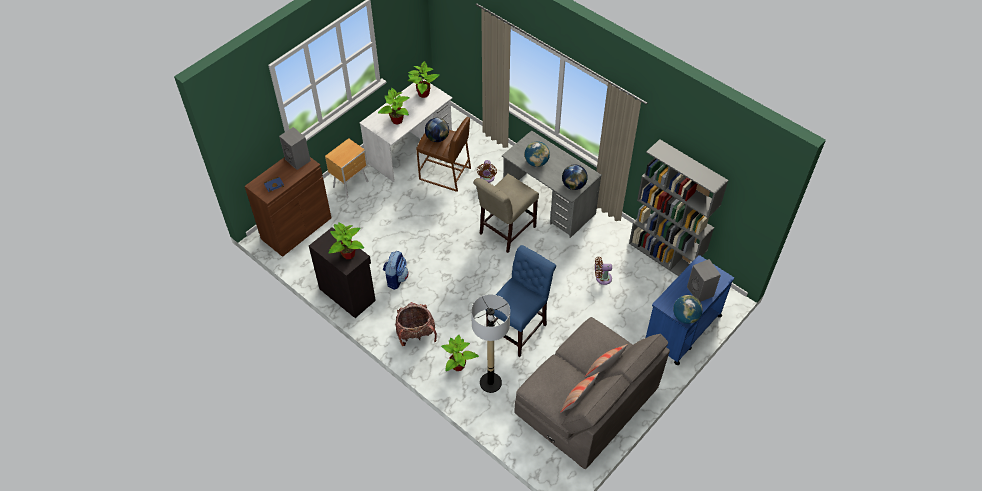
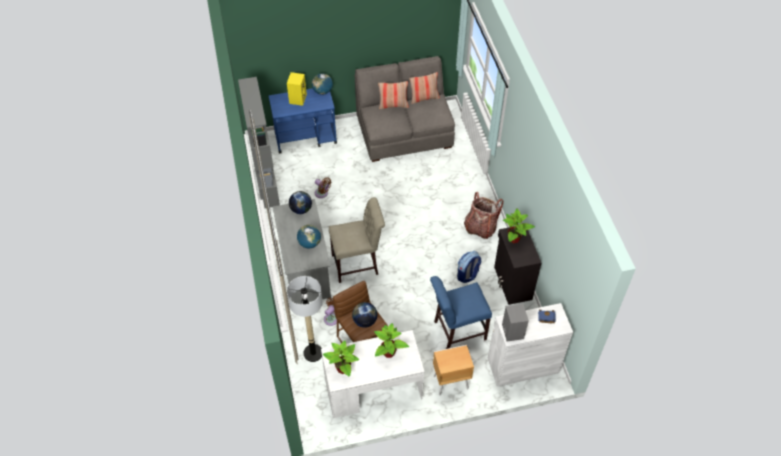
camera: 145 degrees left, 0 degrees up
(296, 228) = (523, 365): brown cabinet -> white cabinet
(458, 366) = (466, 193): potted plant -> none
(491, 383) = (453, 172): floor lamp -> floor lamp (313, 353)
(519, 328) = (407, 193): blue chair -> blue chair (456, 331)
(701, 291) = (297, 98): grey speaker -> yellow speaker

